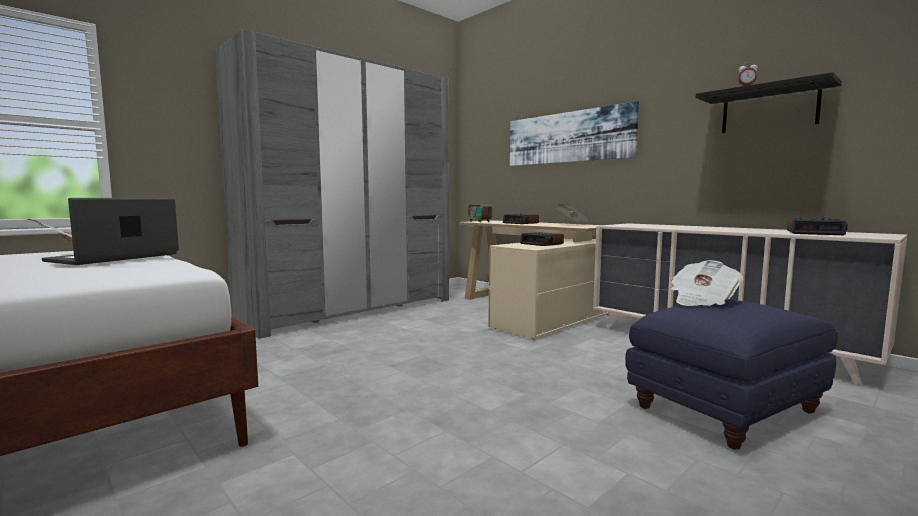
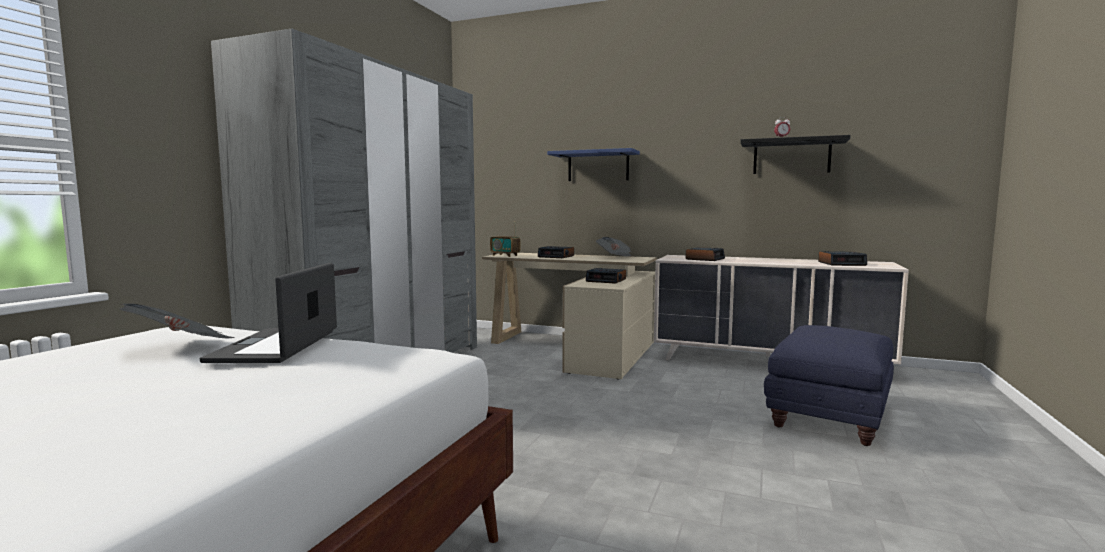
camera: 25 degrees left, 0 degrees up
(567, 137) = (598, 166): picture -> blue shelf
(653, 226) = (704, 259): none -> alarm clock
(701, 301) = (806, 329): newspaper -> none

